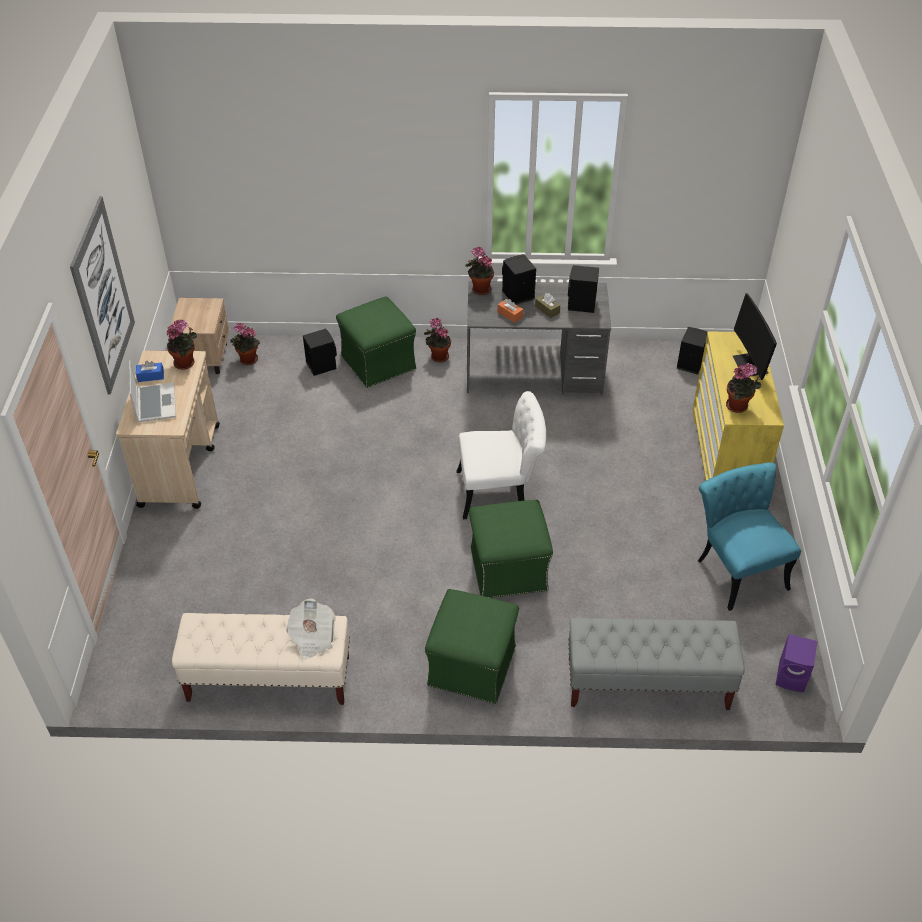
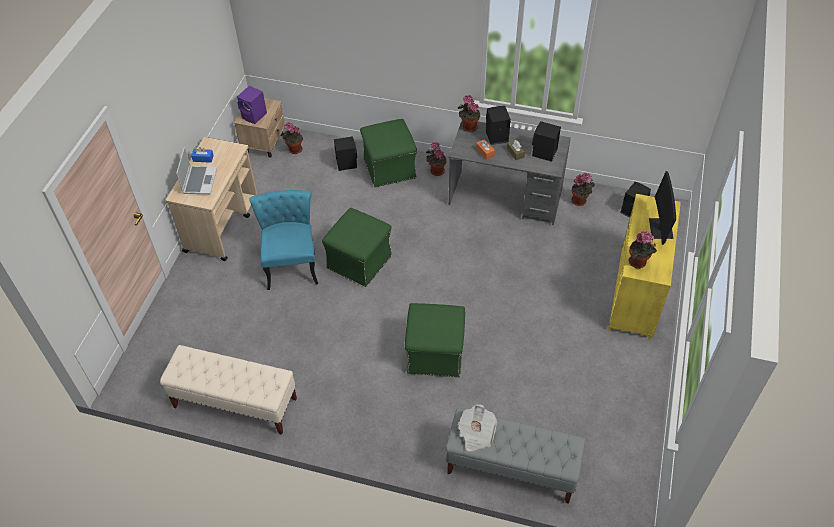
camera: 15 degrees right, 5 degrees up
(103, 296) = (166, 98): picture -> none
(186, 363) = (231, 152): potted plant -> potted plant (580, 201)
(312, 637) = (262, 383): newspaper -> newspaper (476, 434)
(472, 665) = (384, 424): green ottoman -> green ottoman (360, 261)
(500, 492) = (449, 290): white chair -> none
(736, 568) = (613, 388): turquoise chair -> turquoise chair (291, 262)
(792, 677) = (628, 488): purple speaker -> purple speaker (254, 116)

